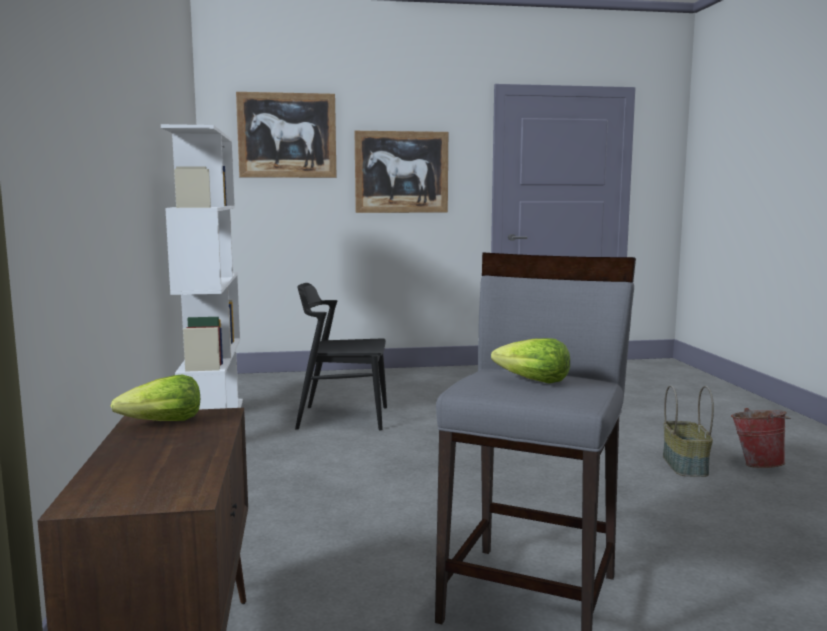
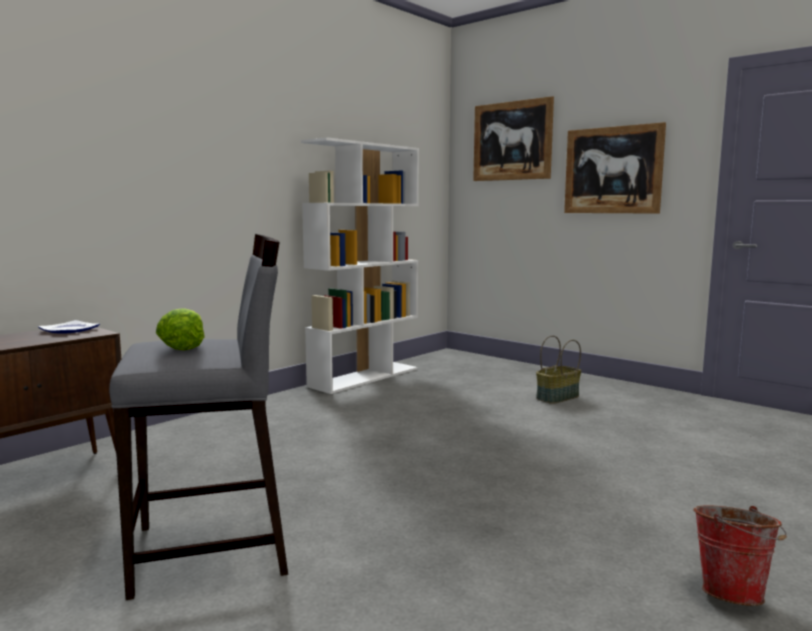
camera: 50 degrees right, 0 degrees up
(163, 423) = (69, 330): lettuce -> plate
(342, 418) = (445, 398): black chair -> none
(686, 465) = (629, 548): basket -> basket (558, 397)

